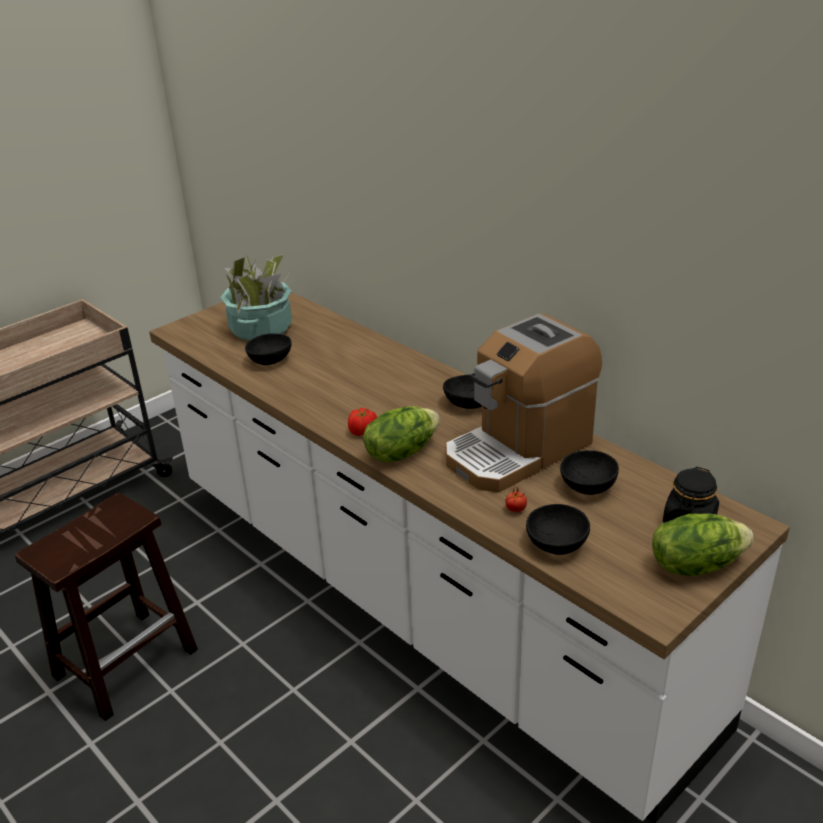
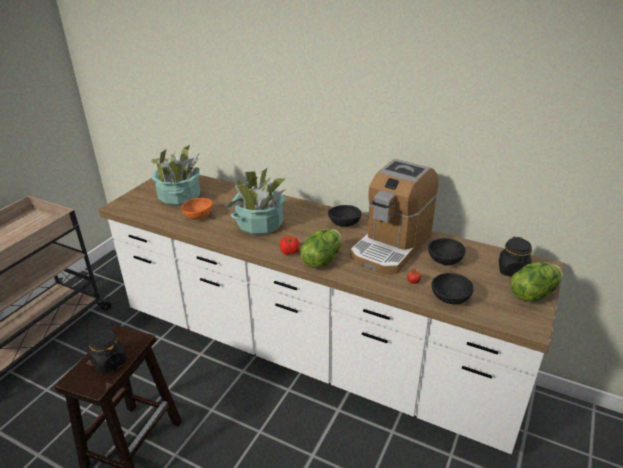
camera: 20 degrees left, 0 degrees up
(89, 538) = (109, 362): none -> black jar
(269, 360) = (197, 216): black bowl -> orange bowl
(346, 386) = (260, 224): none -> potted plant

